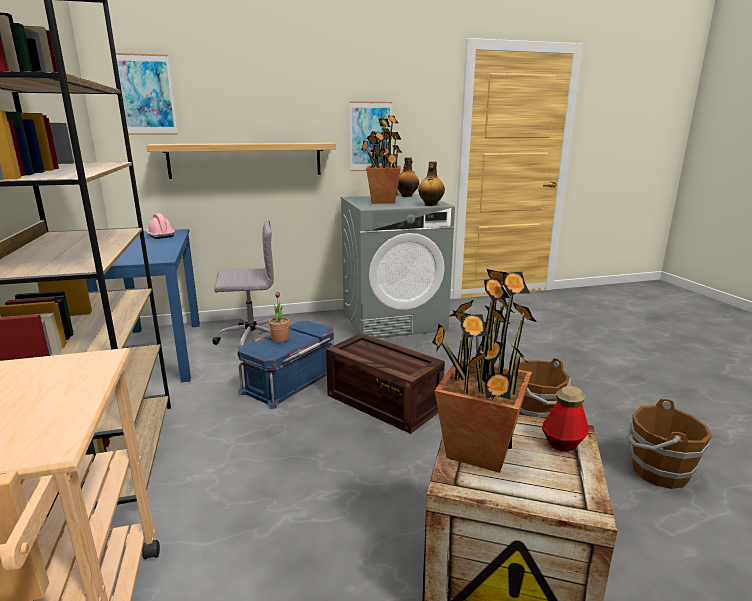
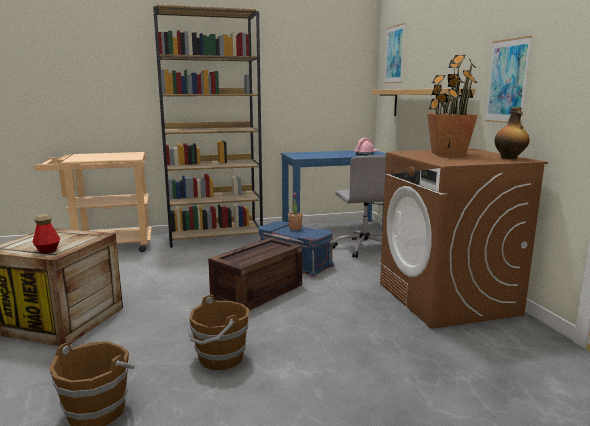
camera: 90 degrees right, 5 degrees down
(393, 320) = (447, 299): grey washing machine -> brown washing machine
(430, 205) = (438, 161): bottle -> none
(477, 450) = (66, 235): potted plant -> none

